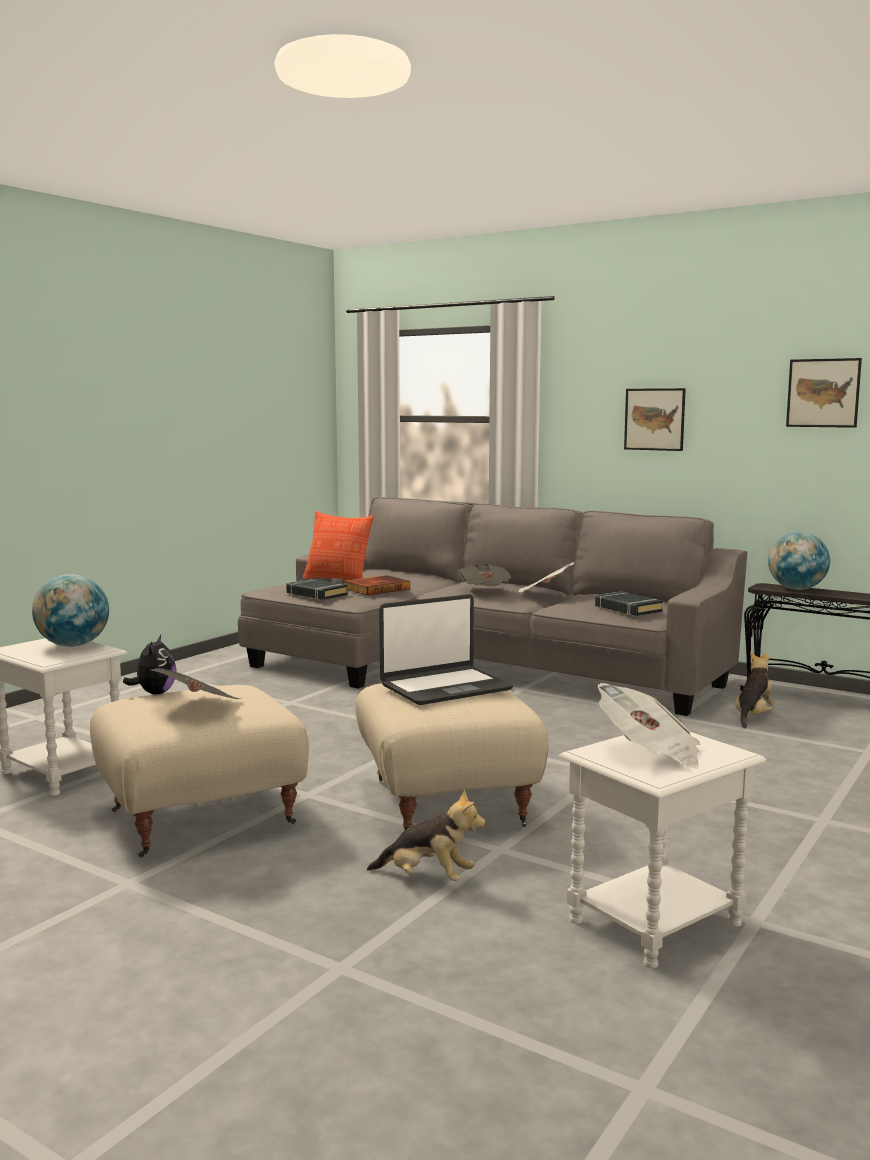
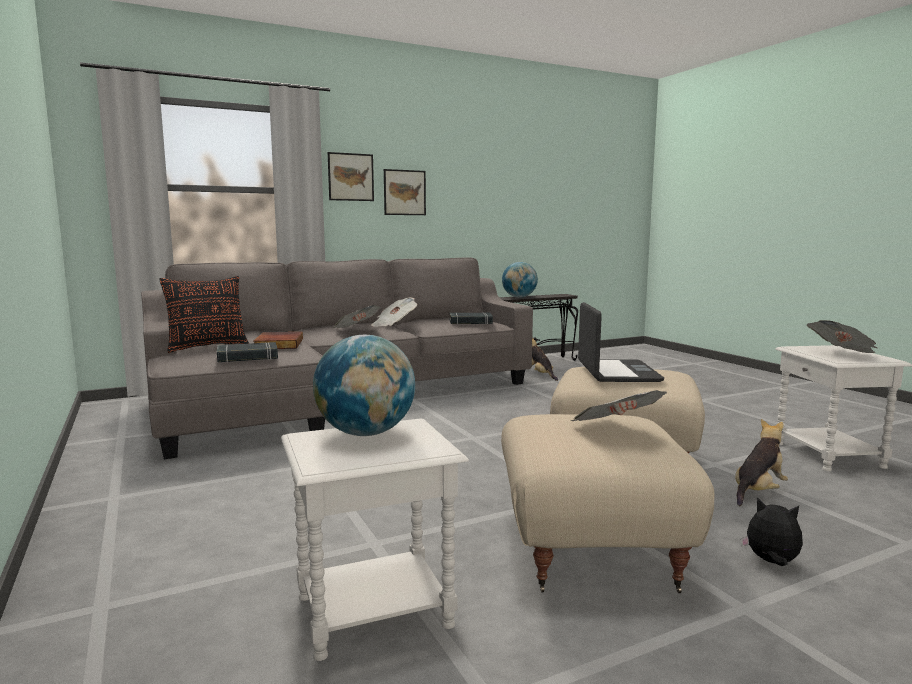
camera: 60 degrees left, 0 degrees up
(154, 693) = (529, 443): plush toy -> plush toy (771, 562)
(338, 580) = (207, 347): orange pillow -> black pillow
(823, 393) = (504, 178): picture -> picture (350, 177)

